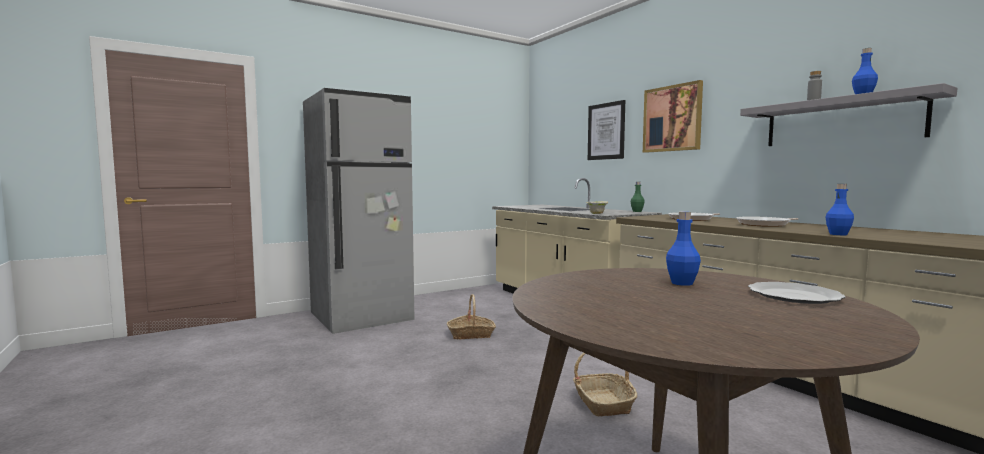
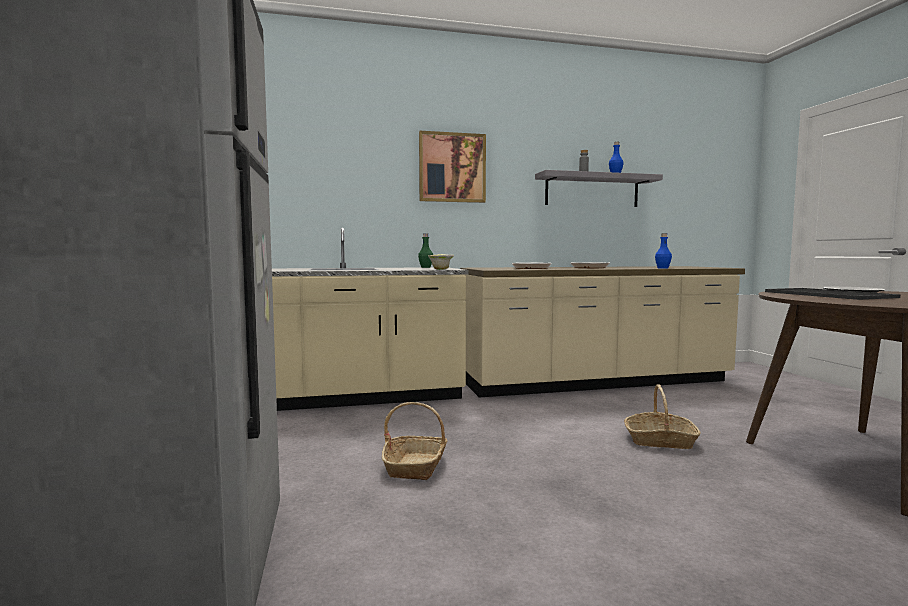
camera: 70 degrees left, 0 degrees up
(606, 131) = (358, 170): picture -> none
(682, 283) = (830, 294): blue bottle -> tray

